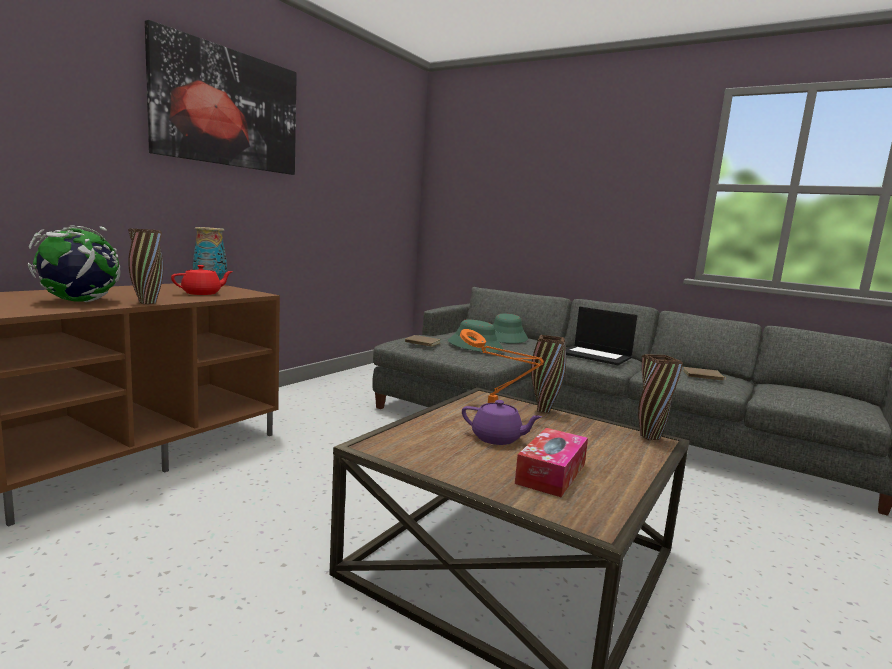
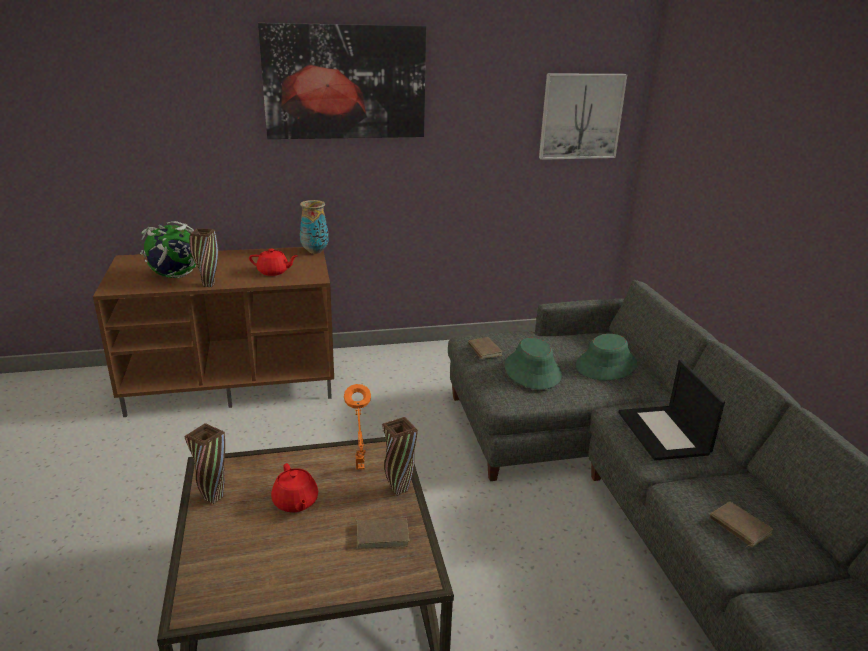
camera: 45 degrees right, 15 degrees up
(390, 176) = (581, 116): none -> picture
(497, 439) = (295, 502): purple teapot -> red teapot
(551, 473) = (259, 555): tissue box -> none
(589, 432) = (382, 534): none -> brown book
(650, 437) = (420, 569): brown vase -> brown vase (213, 498)

